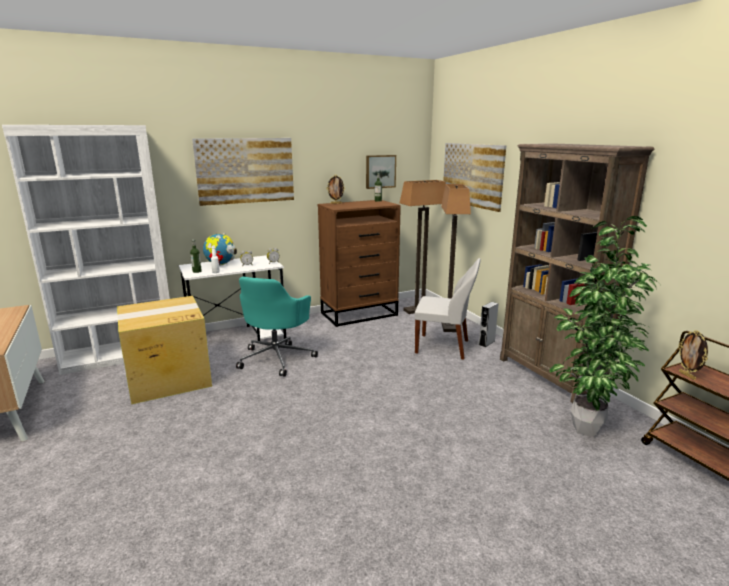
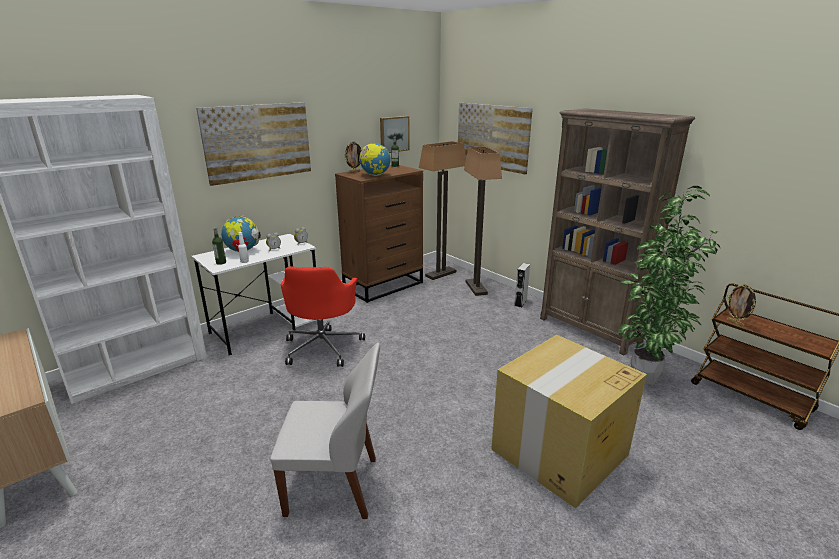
camera: 15 degrees left, 5 degrees up
(167, 378) = (212, 388): cardboard box -> cardboard box (558, 453)
(277, 358) = (323, 346): turquoise office chair -> red office chair
(351, 206) = (375, 175): none -> globe
(444, 347) = (484, 312): white chair -> white chair (335, 486)

